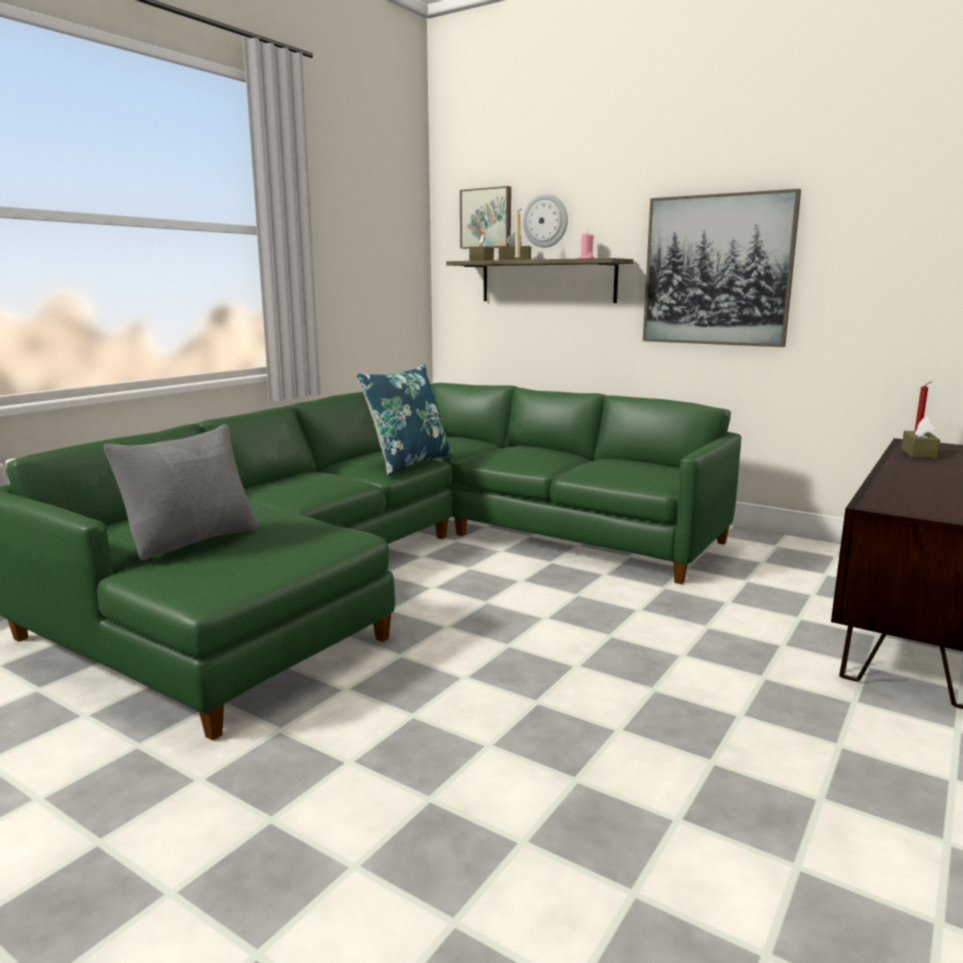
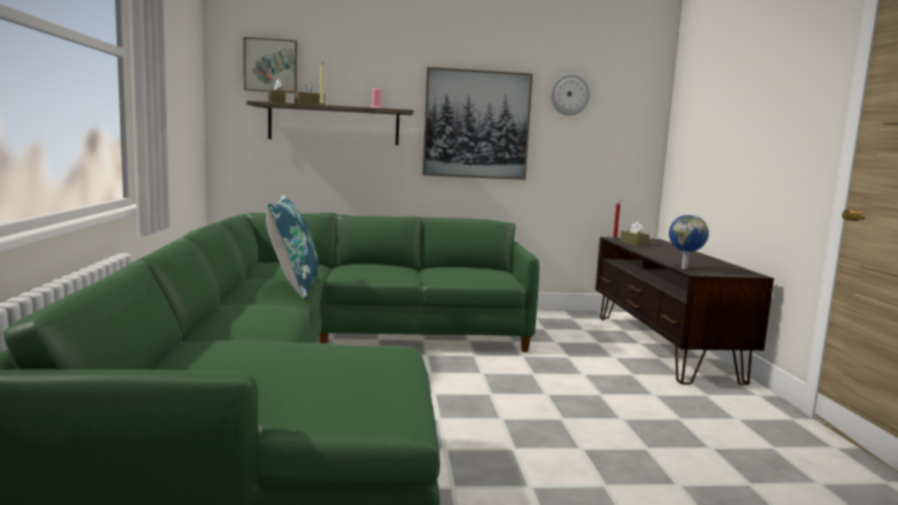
camera: 40 degrees left, 5 degrees down
(193, 540) = (287, 380): grey pillow -> none
(546, 221) = (332, 74): wall clock -> wall clock (570, 94)
(877, 497) = (684, 268): none -> globe

